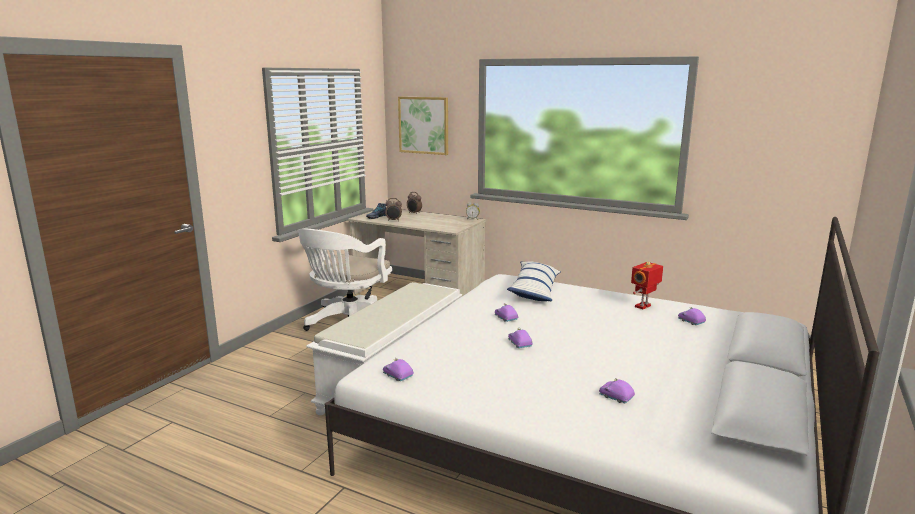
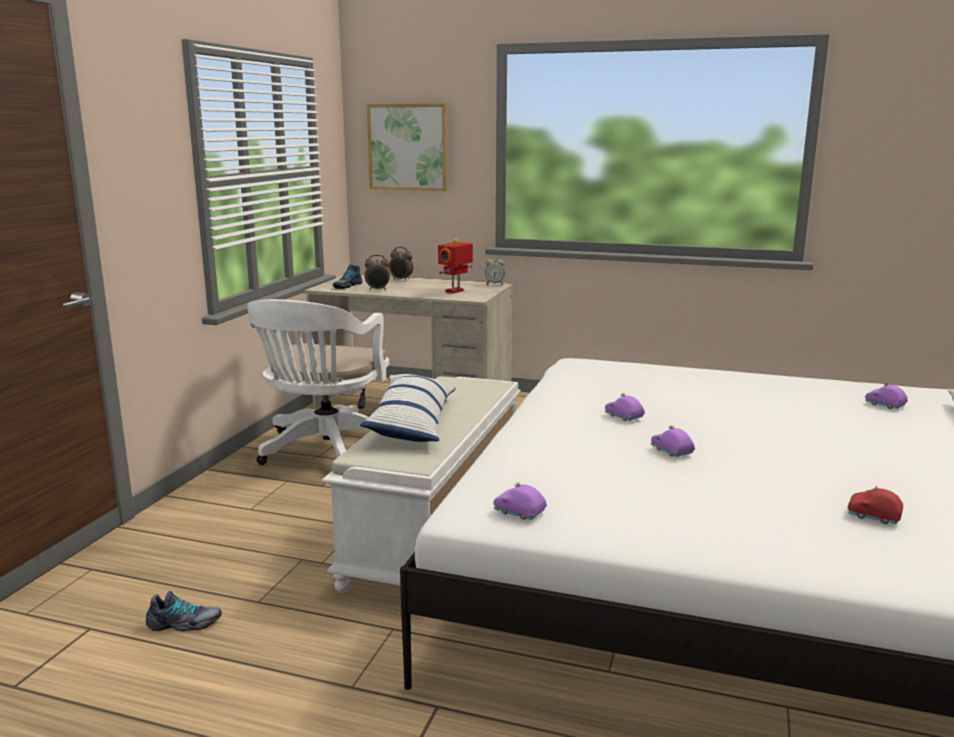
camera: 10 degrees left, 0 degrees up
(223, 424) = (184, 624): none -> shoe
(534, 290) = (636, 376): pillow -> pillow (412, 423)
(616, 397) = (874, 517): purple toy car -> red toy car
(643, 306) = (804, 389): toy robot -> toy robot (455, 291)

